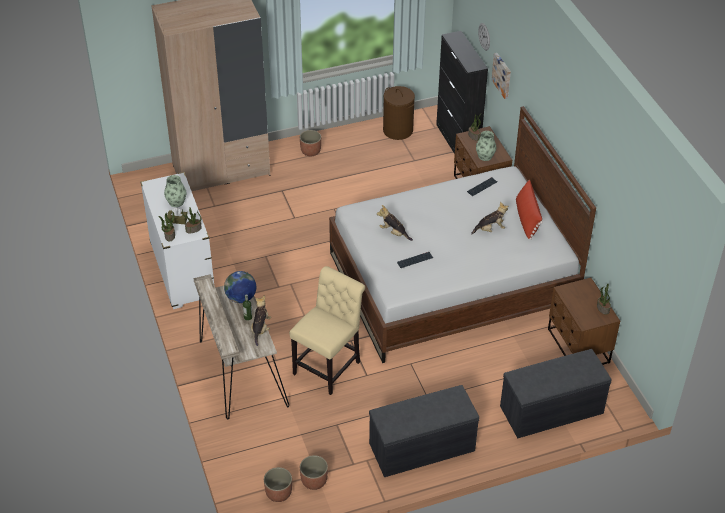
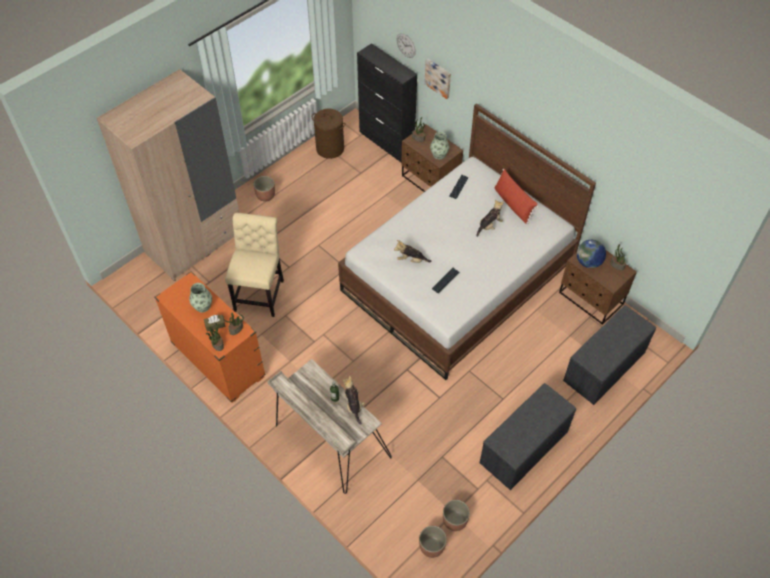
camera: 25 degrees left, 10 degrees up
(182, 271) = (218, 360): white dresser -> orange dresser
(241, 298) = (317, 380): globe -> globe (588, 262)
(329, 366) = (403, 402): beige chair -> beige chair (260, 293)

